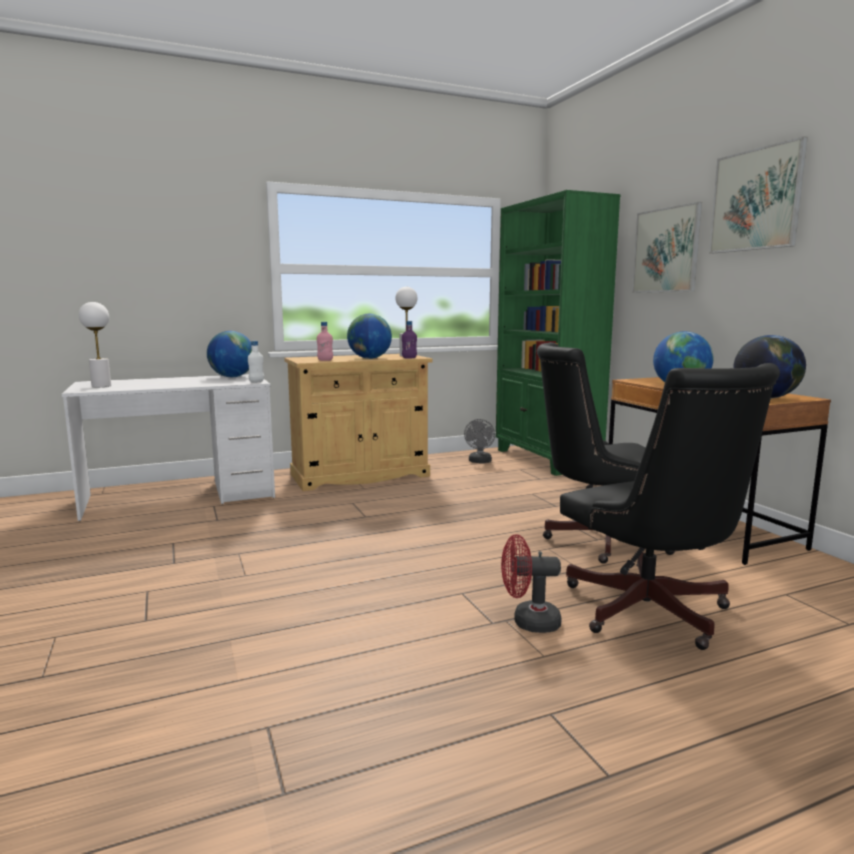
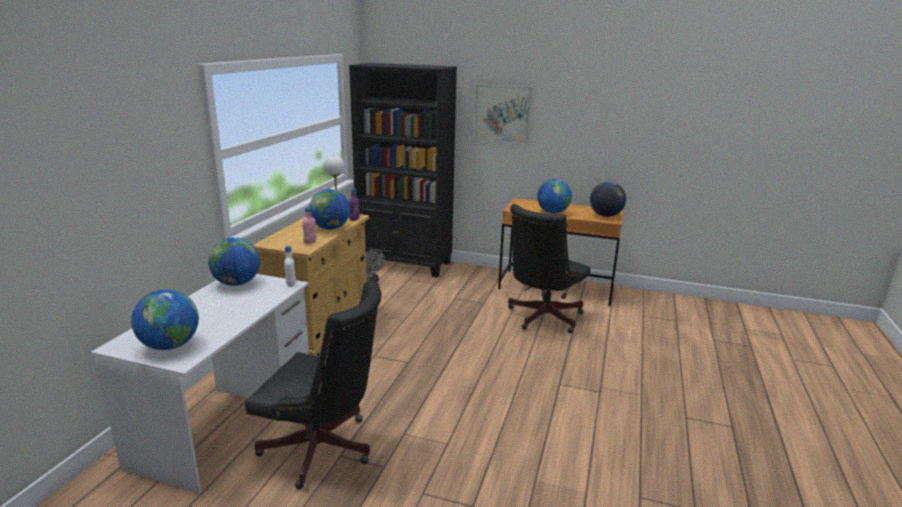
camera: 50 degrees left, 10 degrees up
(101, 386) = (170, 346): white table lamp -> globe
(528, 622) = (608, 382): red fan -> none
(546, 459) = (405, 264): green bookcase -> black bookcase
(652, 614) = (631, 351): black office chair -> black office chair (324, 450)
(756, 200) = (573, 94): picture -> none

